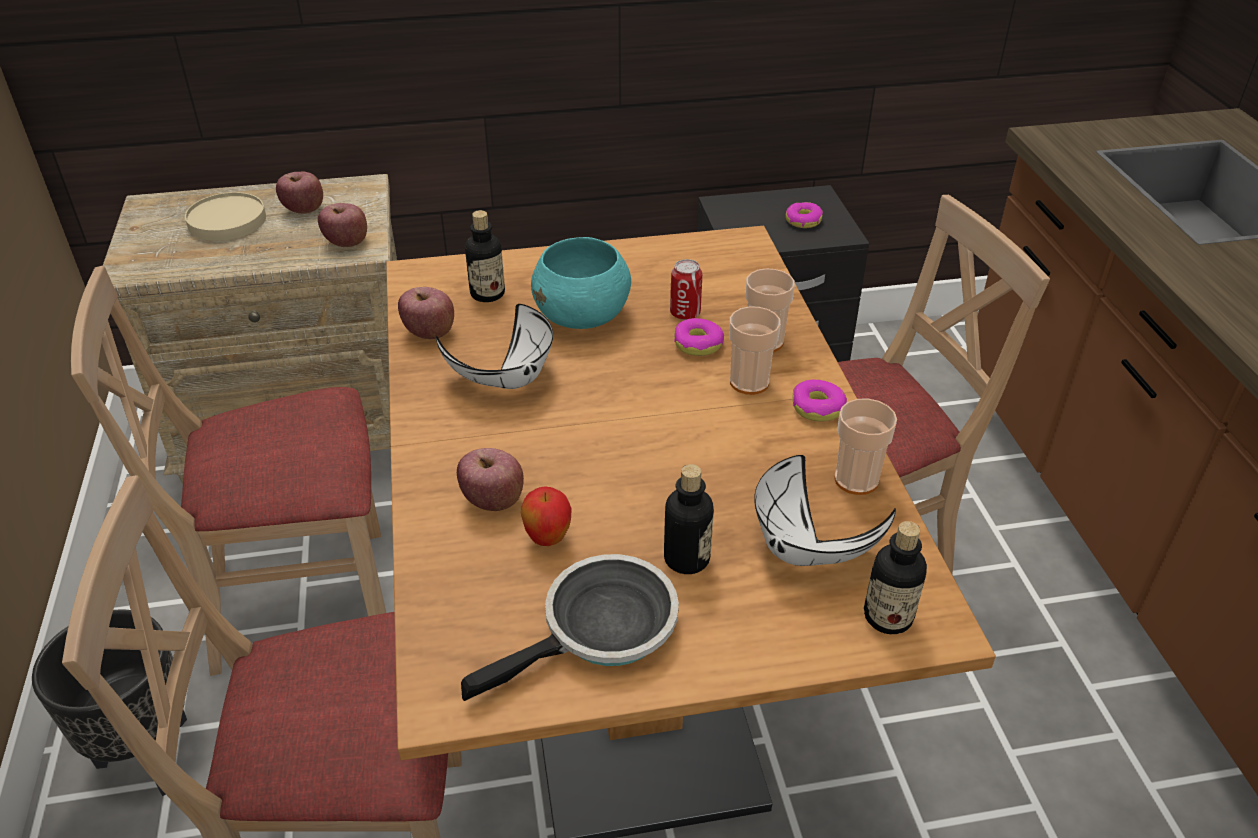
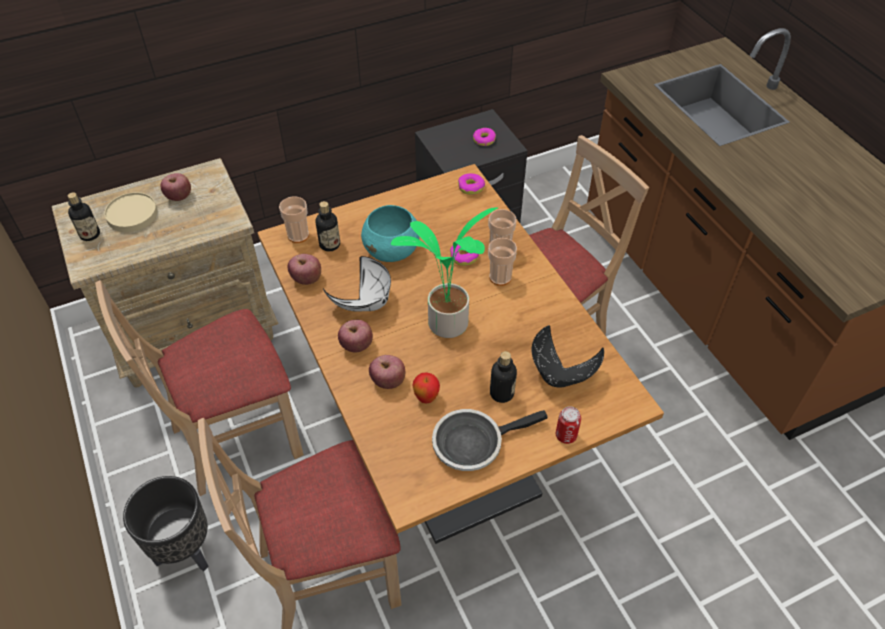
camera: 15 degrees left, 10 degrees up
(346, 243) = (219, 218): apple -> apple (357, 346)
(601, 630) = (472, 443): frying pan -> frying pan turned 150 degrees counterclockwise
(629, 436) = (446, 326): none -> potted plant
(685, 313) = (450, 237): can -> can (566, 435)
(809, 550) = (561, 375): white bowl -> black bowl
(818, 407) = (541, 286): donut -> donut (471, 187)
(856, 480) = (573, 328): cup -> cup (298, 235)
(888, 617) = (609, 403): bottle -> bottle (90, 234)

